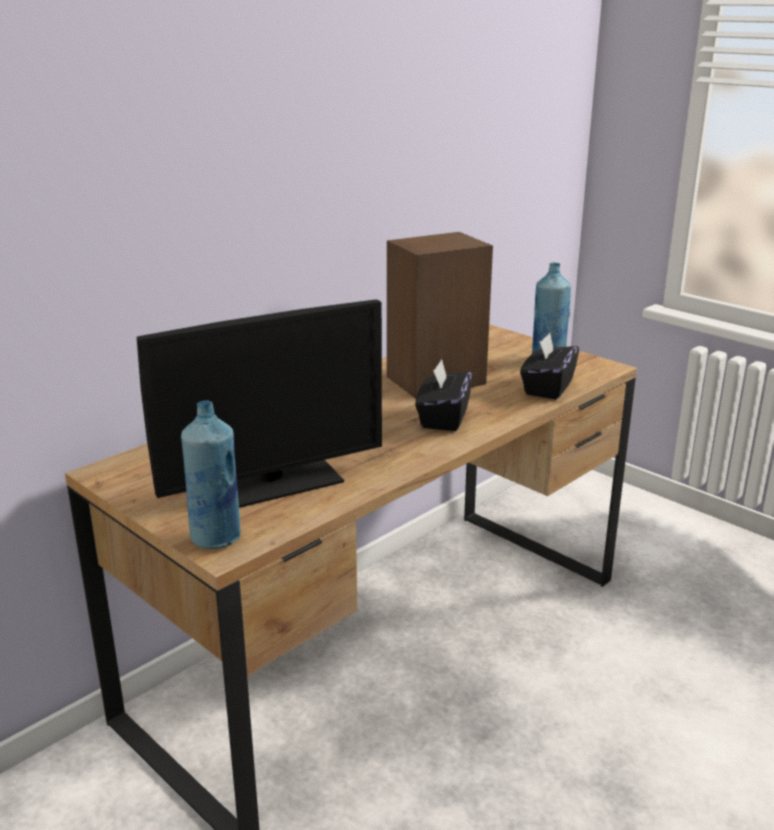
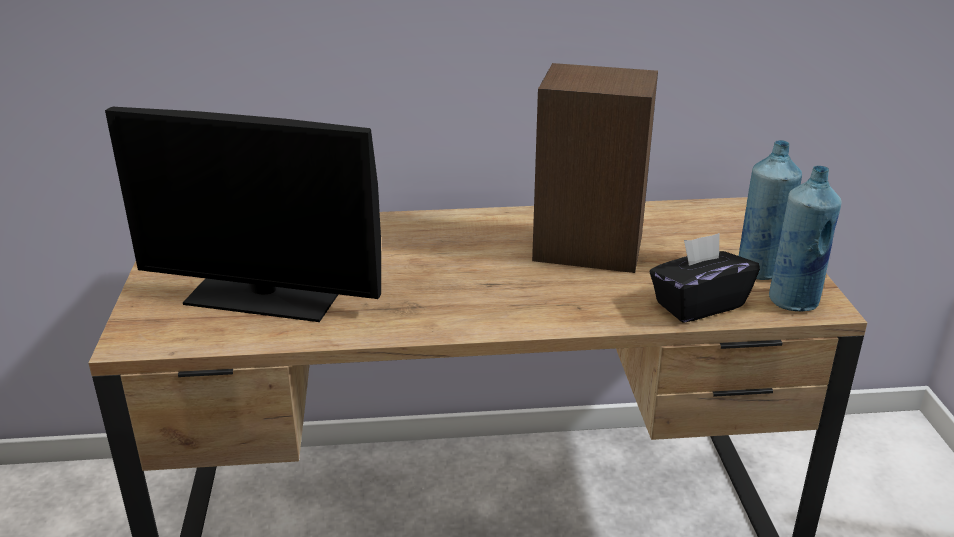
camera: 40 degrees right, 5 degrees up
(216, 538) = (145, 327): blue bottle -> blue bottle (794, 301)
(443, 418) = (521, 294): black tissue box -> none

